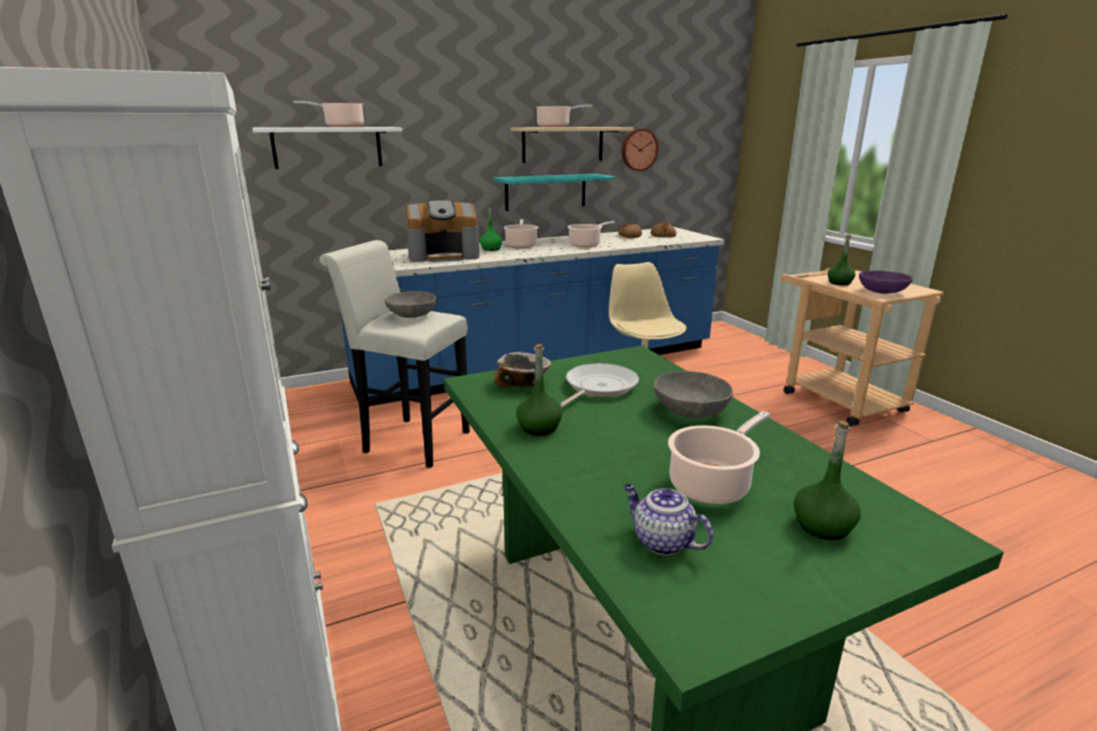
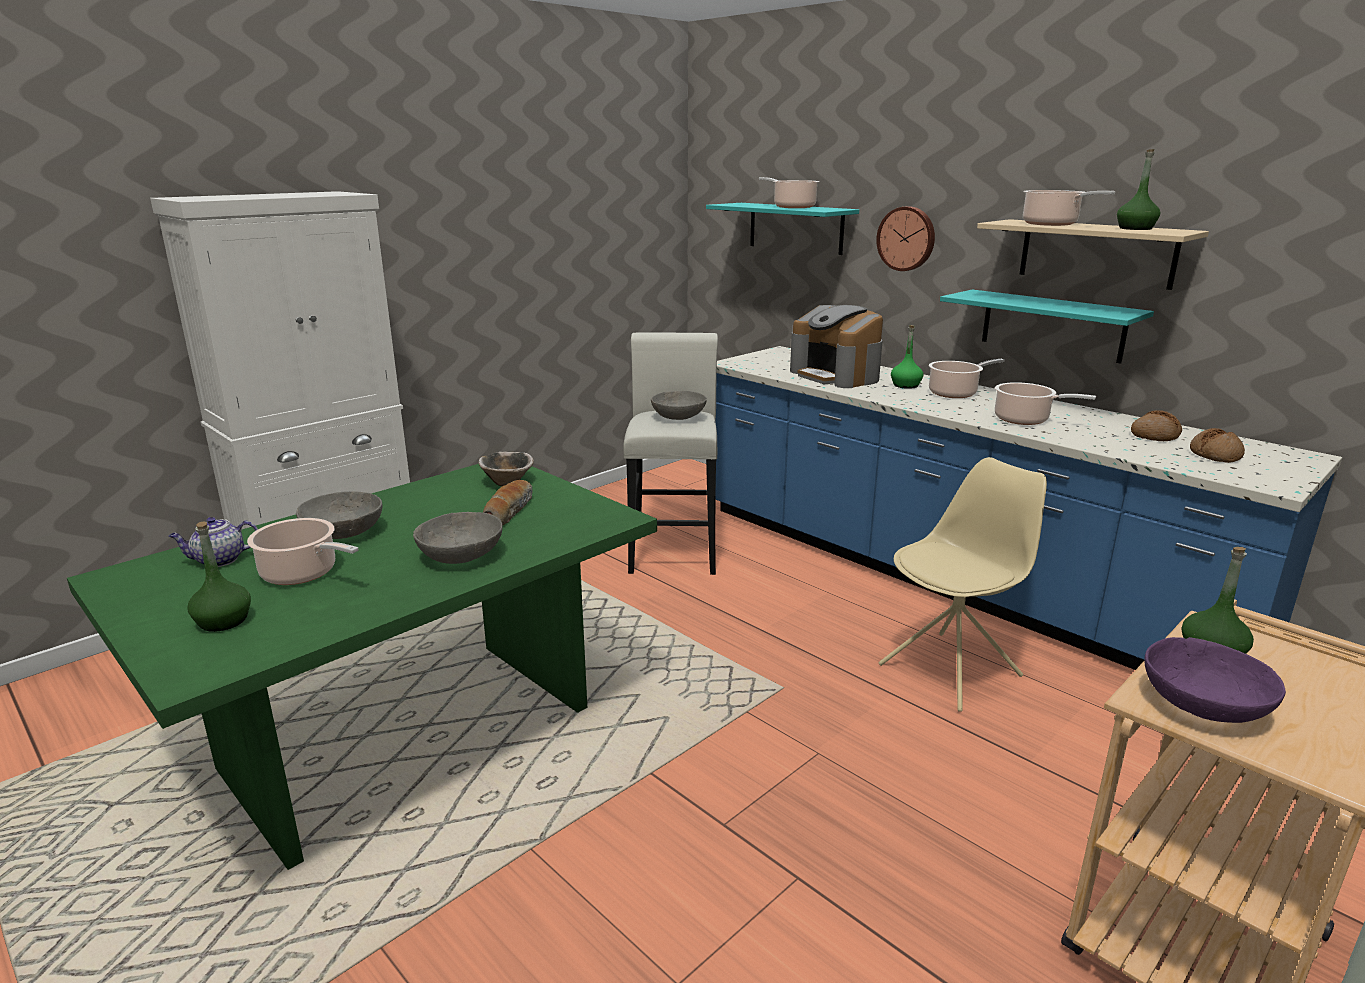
camera: 70 degrees right, 0 degrees up
(327, 147) = (795, 228): white shelf -> turquoise shelf
(539, 427) = (408, 501): green bottle -> green bottle (1135, 228)
(598, 387) = (508, 511): frying pan -> bread
(608, 462) = (344, 532): none -> grey bowl
(638, 149) = (1268, 280): wall clock -> wall clock (907, 238)
(661, 541) = (219, 560): teapot -> teapot turned 135 degrees counterclockwise

